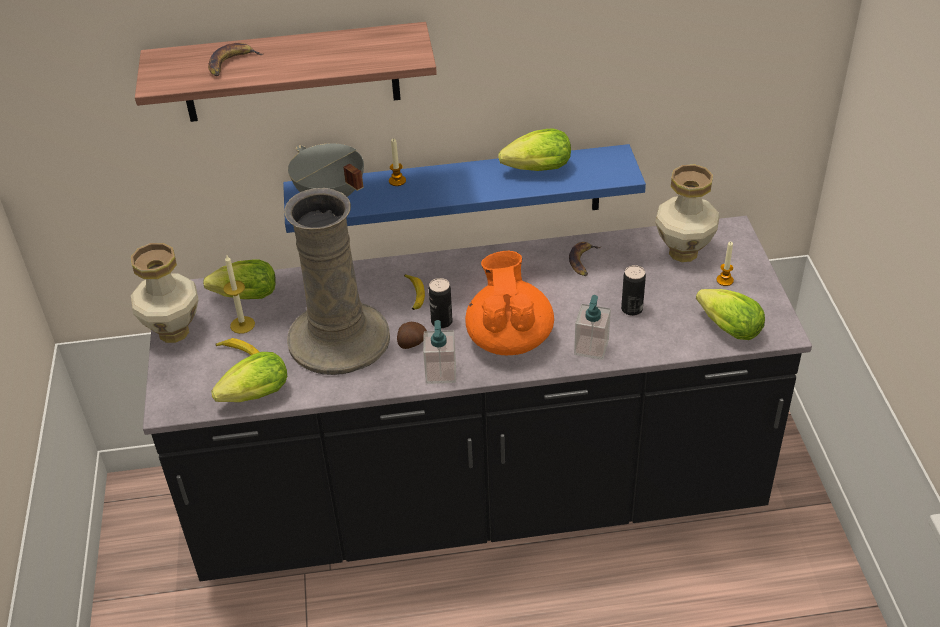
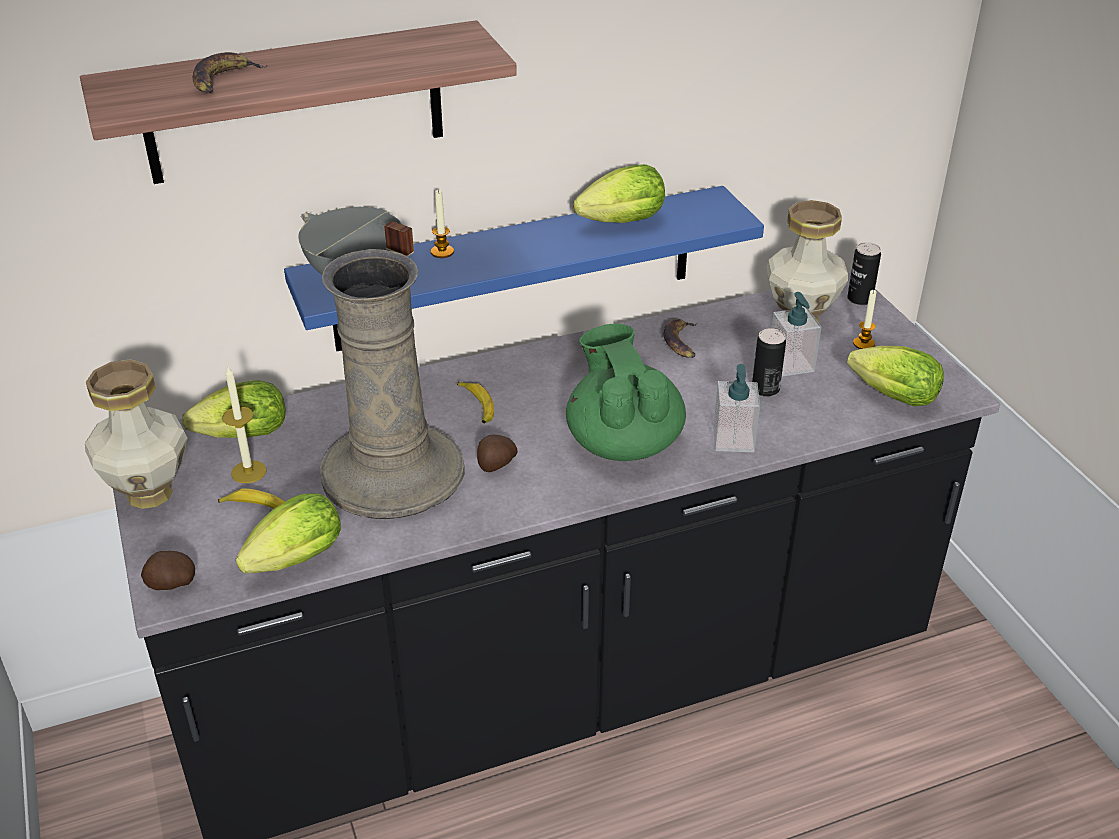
camera: 15 degrees left, 5 degrees down
(172, 400) = (171, 584): none -> potato
(441, 321) = (526, 433): can -> can (859, 299)
(441, 373) = (548, 496): soap dispenser -> soap dispenser (791, 364)
(509, 338) = (623, 442): orange teapot -> green teapot

